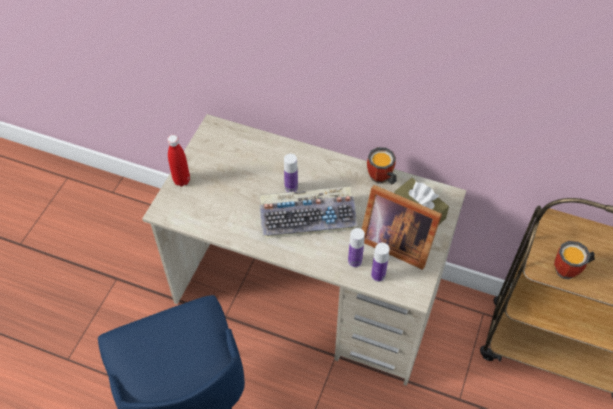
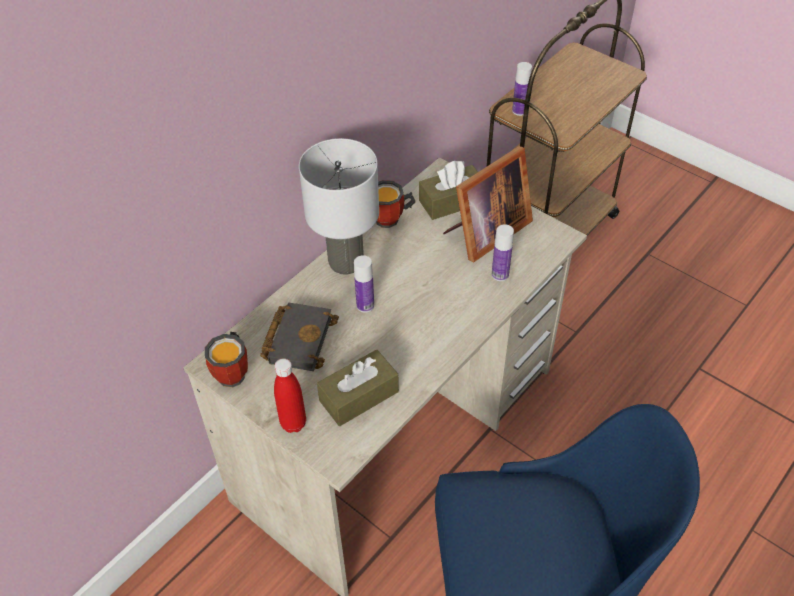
camera: 70 degrees left, 5 degrees down
(213, 207) = (359, 396): none -> brown tissue box
(248, 161) = (298, 338): none -> black book
(308, 216) = (418, 299): keyboard -> none
(324, 167) = (347, 264): none -> white table lamp
(378, 275) = (526, 260): bottle -> bottle (519, 111)
(569, 271) = (572, 117): mug -> mug (235, 372)

